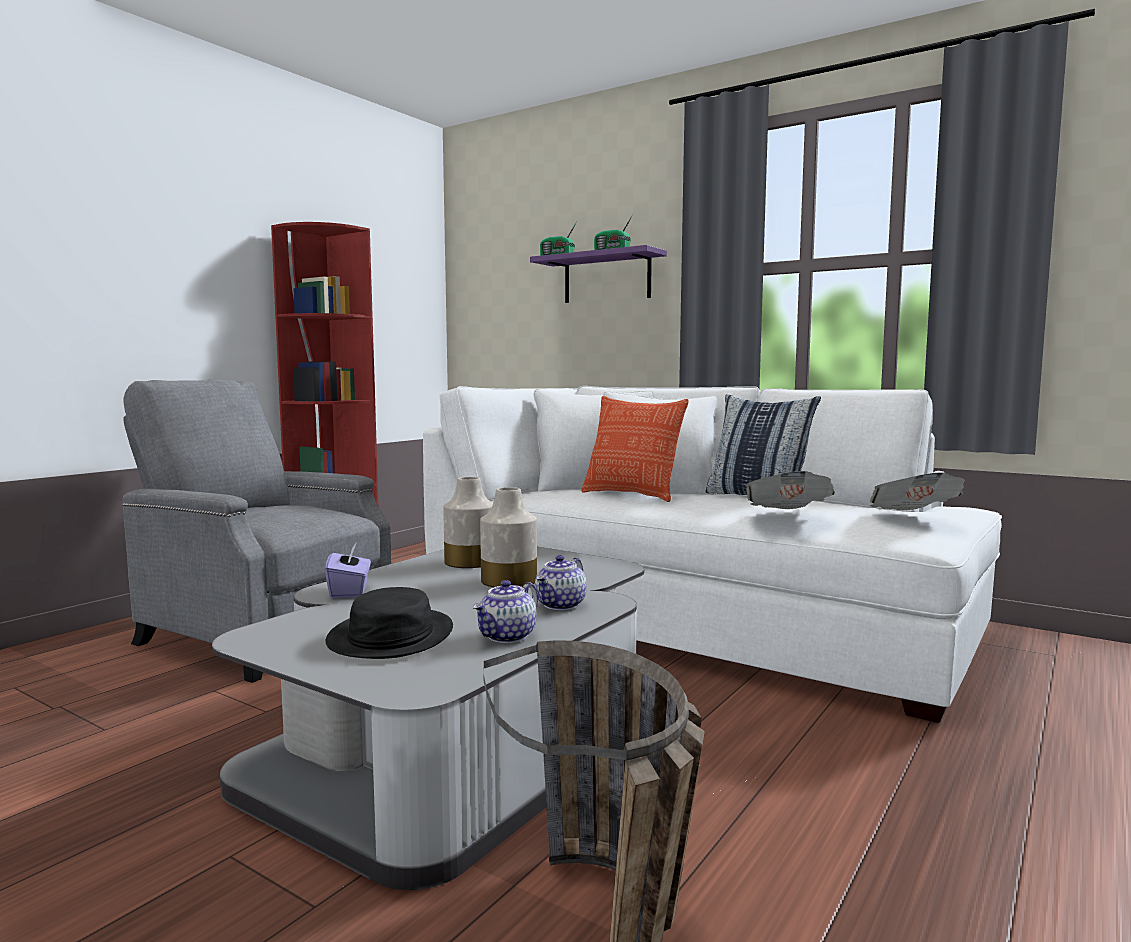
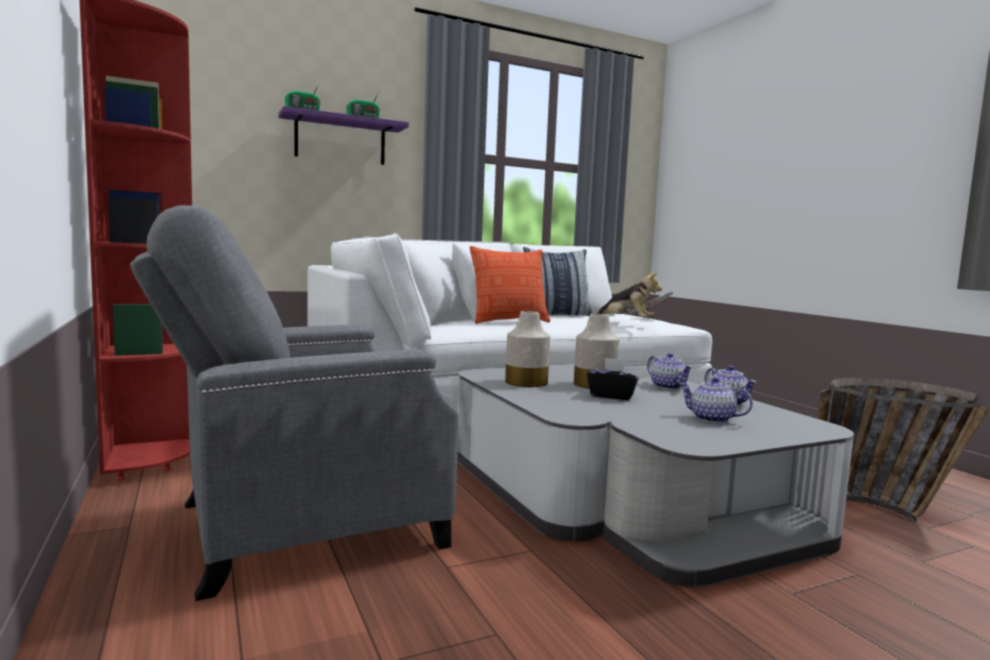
camera: 60 degrees left, 0 degrees up
(349, 591) = (578, 412): purple tissue box -> none
(390, 636) = (711, 419): black hat -> teapot
(454, 592) = (612, 396): none -> black tissue box
(788, 516) = (626, 321): newspaper -> plush toy

